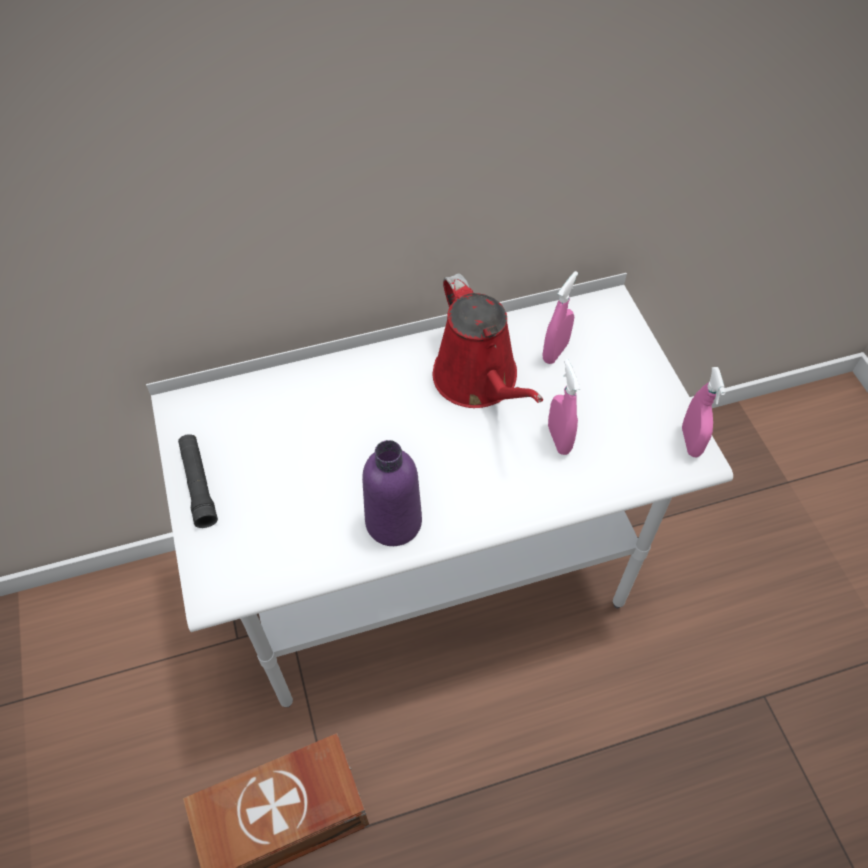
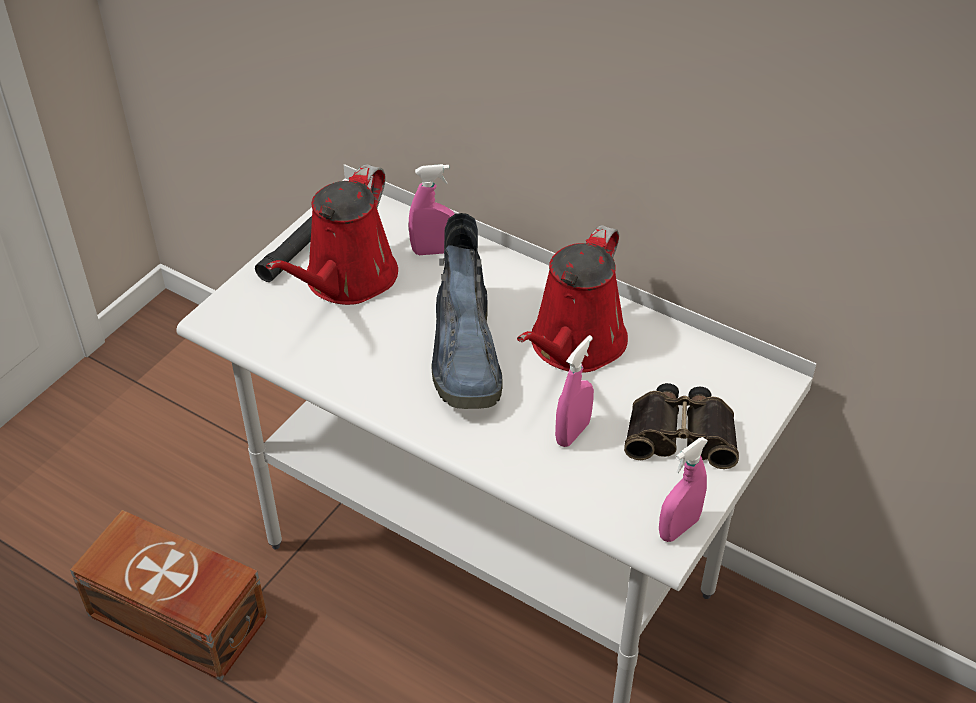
camera: 50 degrees right, 10 degrees down
(269, 471) = (346, 280): none -> red watering can
(393, 522) = (375, 378): purple bottle -> none
(426, 449) = (466, 355): none -> boot
(555, 352) = (668, 375): pink spray bottle -> pink spray bottle (433, 251)
(612, 382) = (681, 433): none -> binoculars

